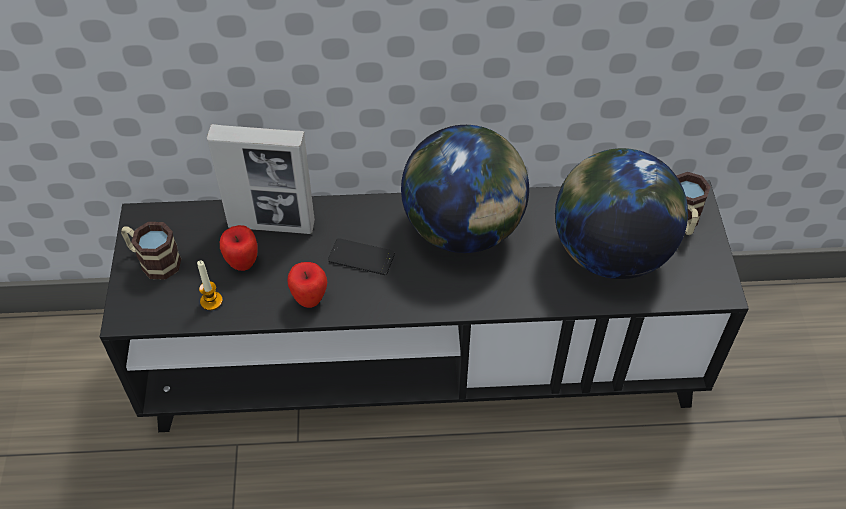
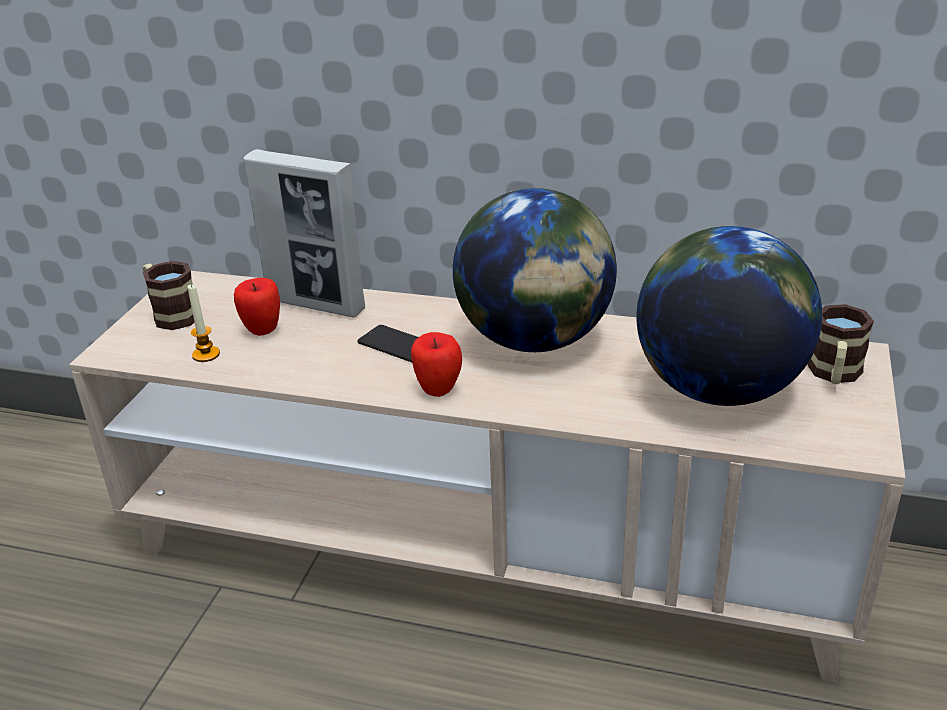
camera: 20 degrees right, 20 degrees down
(309, 299) = (315, 371): apple -> apple (438, 390)
(423, 363) = (482, 552): black tv stand -> beige tv stand

